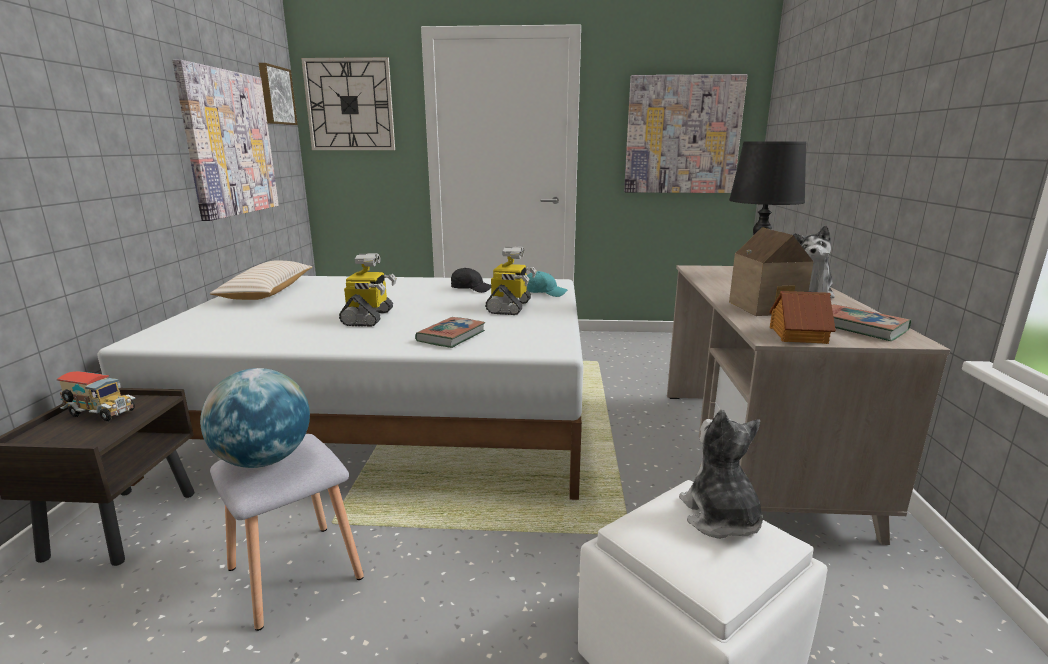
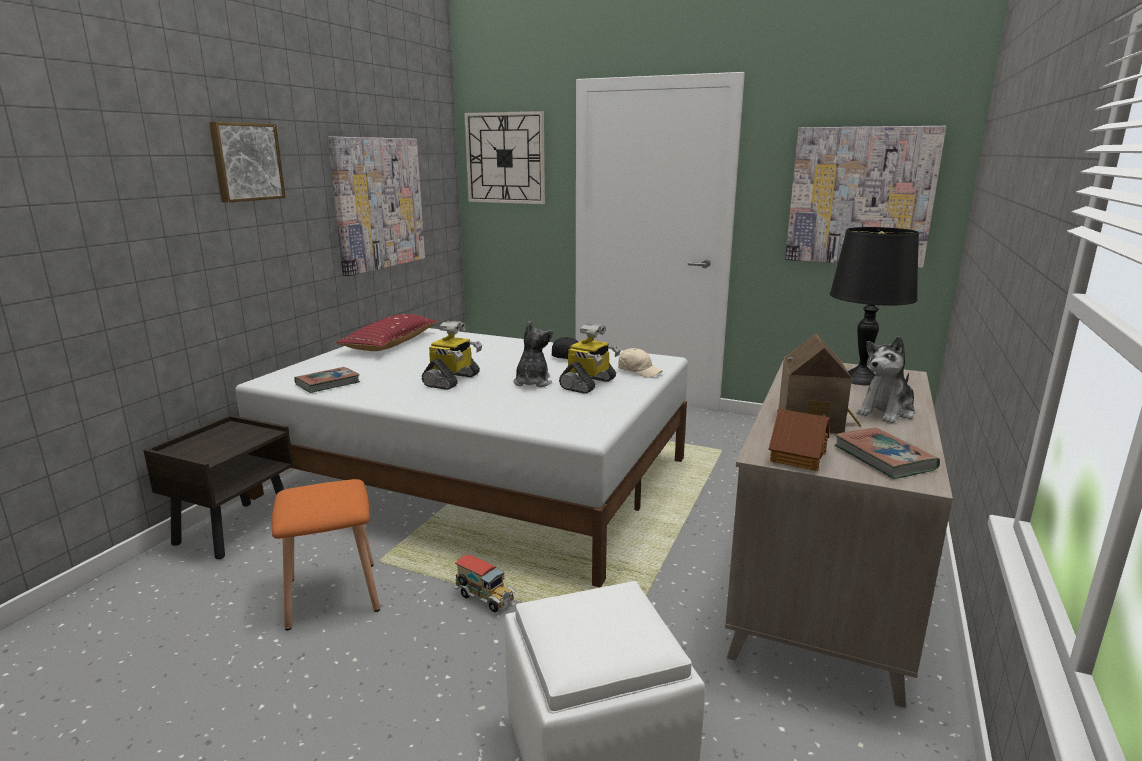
camera: 20 degrees right, 0 degrees up
(100, 414) = (225, 438): toy truck -> toy truck (484, 599)
(264, 460) = (310, 495): globe -> none
(267, 292) = (391, 343): beige pillow -> red pillow
(276, 95) = (434, 152): picture -> picture (246, 162)
(293, 572) = (331, 593): grey stool -> orange stool
(451, 336) = (506, 409): book -> book (328, 383)
(544, 293) = (639, 371): turquoise cap -> beige cap
(720, 518) = (622, 617): plush toy -> plush toy (532, 382)

